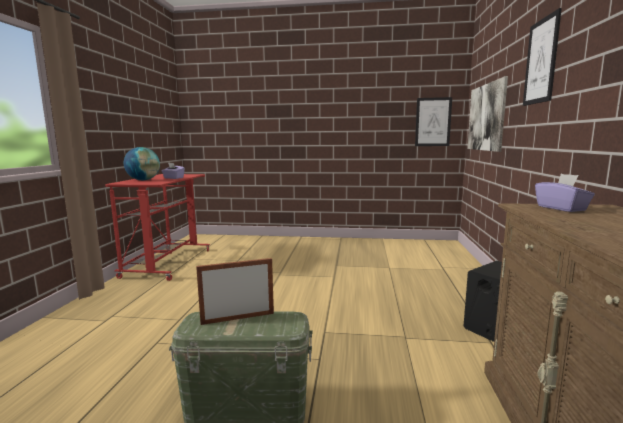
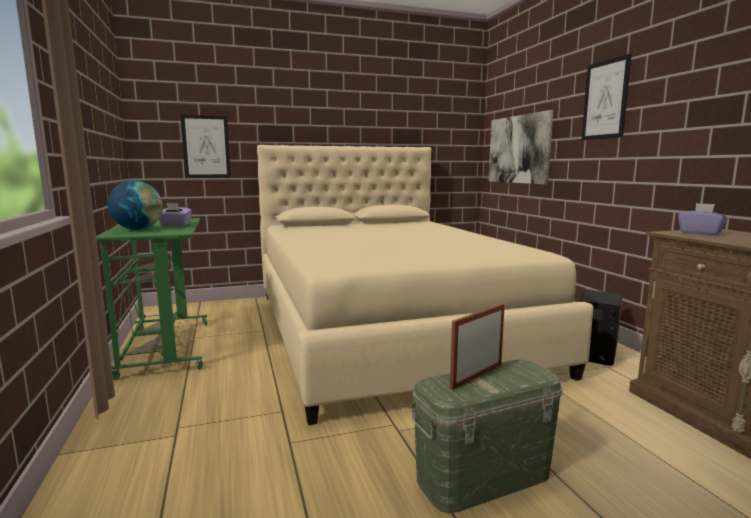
camera: 25 degrees left, 0 degrees up
(168, 263) = (165, 348): red desk -> green desk
(325, 272) = (387, 329): none -> beige bed
(433, 122) = (451, 152): picture -> picture (206, 147)

